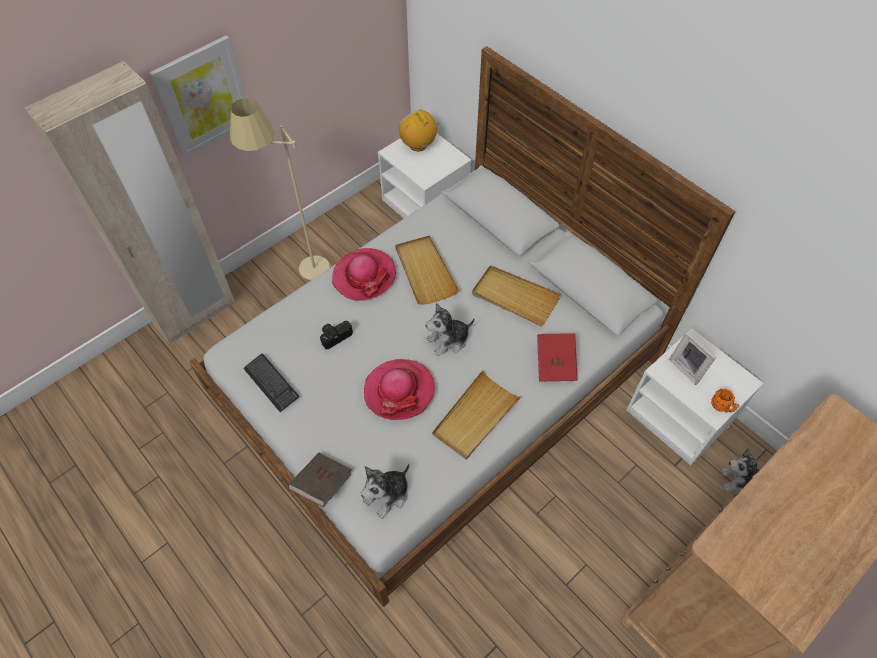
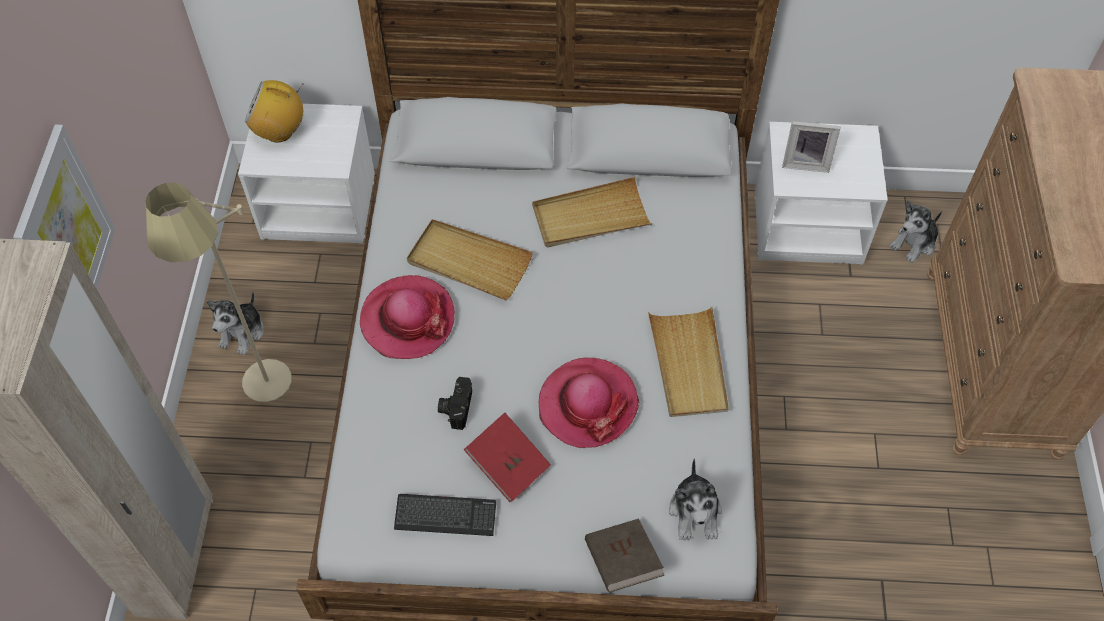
camera: 45 degrees left, 0 degrees up
(448, 340) = (576, 313): plush toy -> plush toy (242, 333)
(555, 364) = (702, 251): red book -> red book (508, 465)
(721, 407) = (870, 176): orange mug -> none

